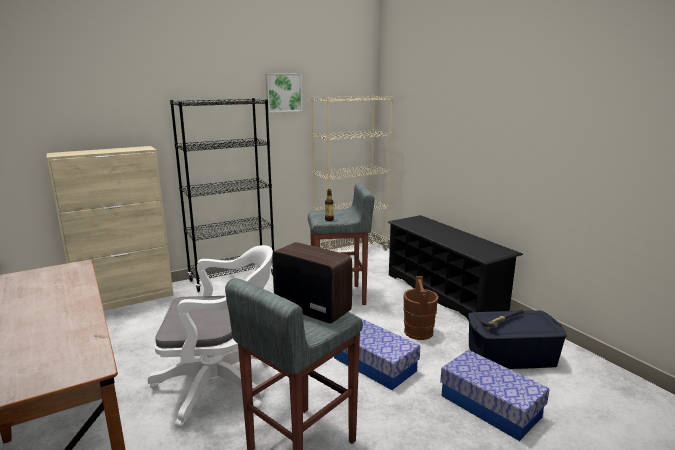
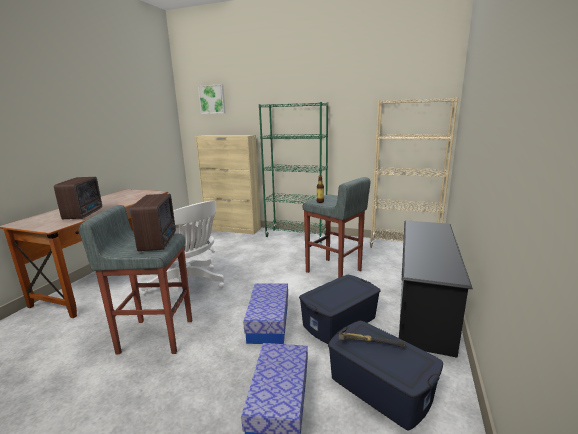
camera: 50 degrees right, 0 degrees up
(66, 331) = (85, 214): none -> radio
(233, 278) = (296, 236): black bookcase -> green bookcase
(283, 92) = (355, 97): picture -> picture (212, 99)
(418, 332) = (340, 321): brown bucket -> blue storage box

